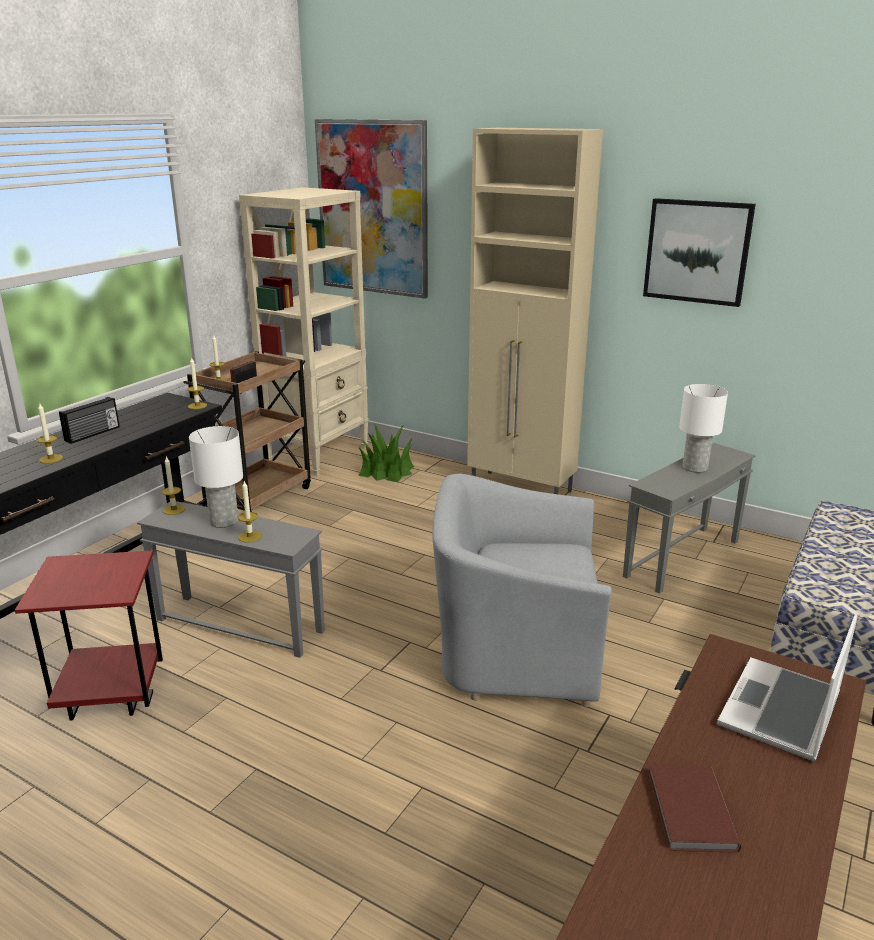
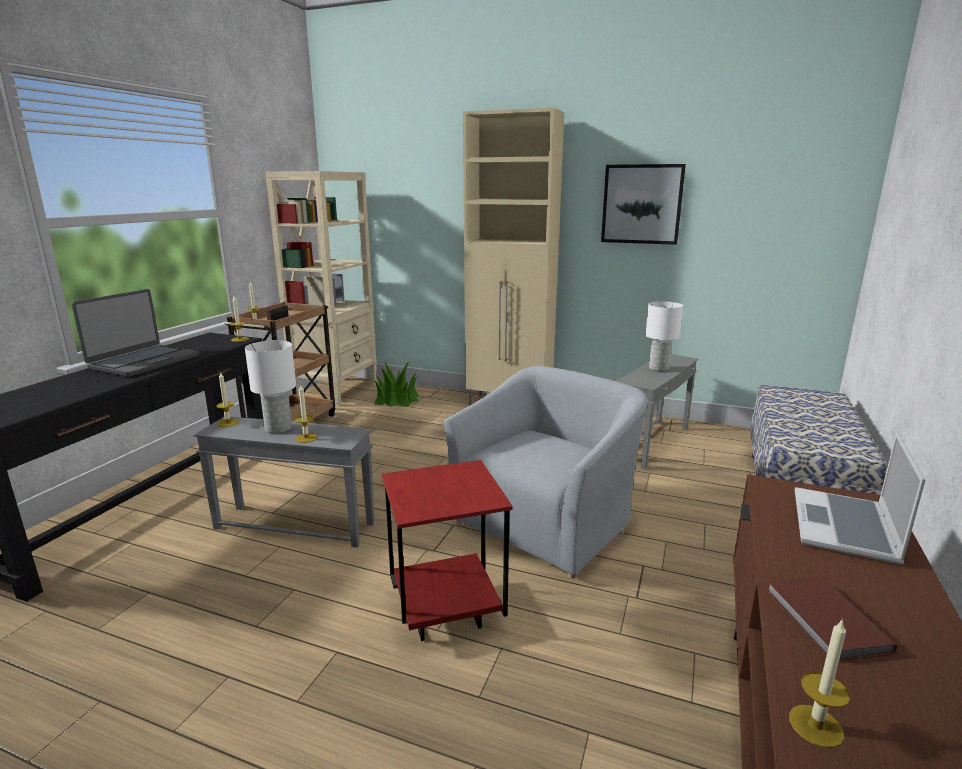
camera: 10 degrees left, 5 degrees down
(51, 459) = (104, 381): candle -> candle (816, 726)
(93, 434) = (144, 362): radio -> laptop
(110, 698) = (175, 603): red side table -> red side table (446, 614)
(372, 208) = (375, 188): picture -> none
(515, 650) = (545, 522): grey armchair -> grey armchair turned 135 degrees clockwise

